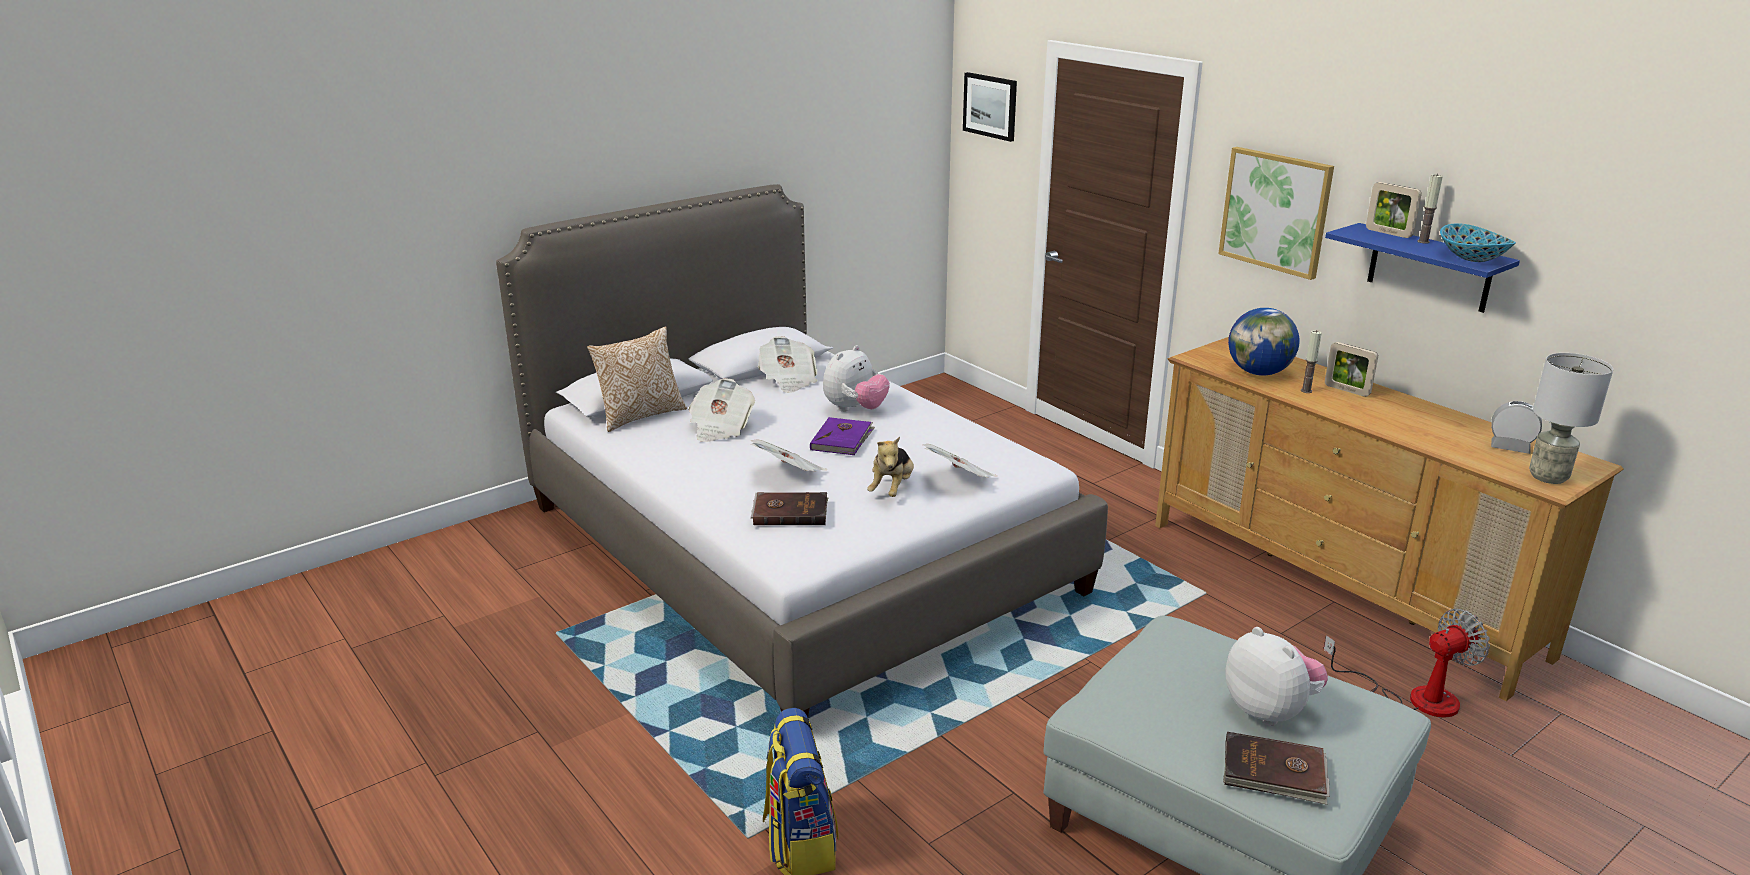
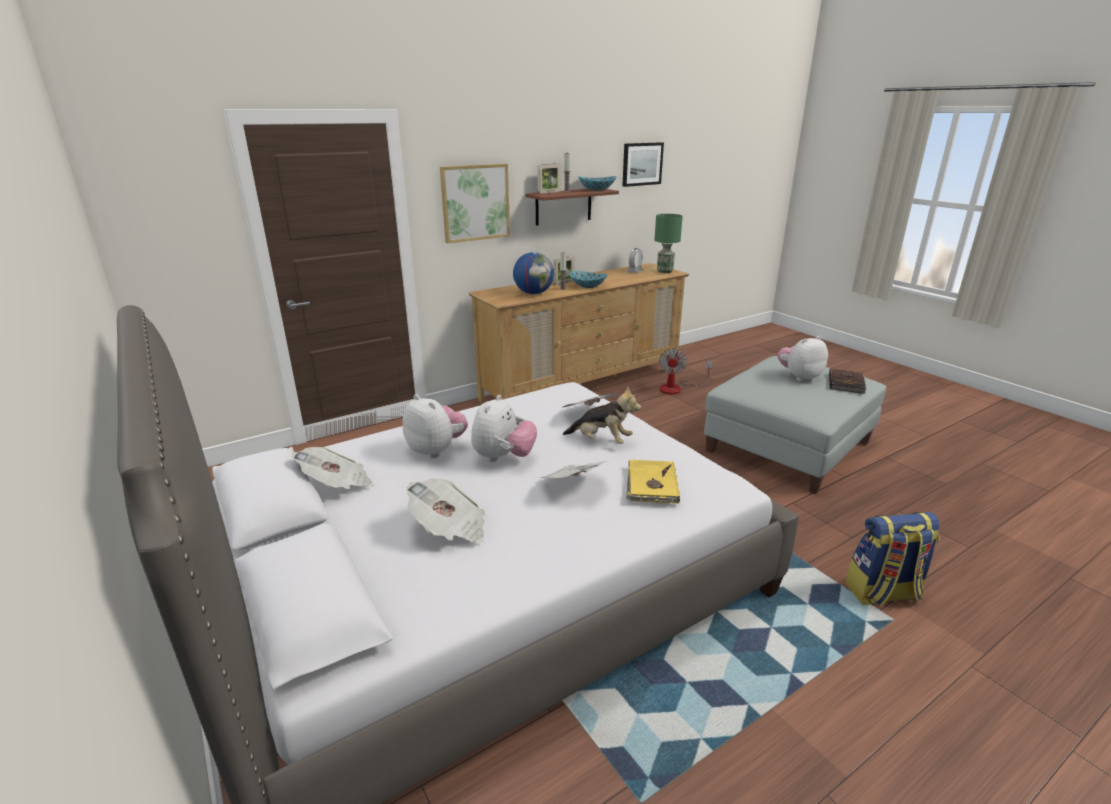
camera: 85 degrees left, 0 degrees up
(640, 415) = (380, 598): pillow -> none
(790, 512) = (651, 484): brown book -> yellow book
(842, 439) = (503, 457): purple book -> plush toy
(990, 106) = (157, 189): picture -> picture (642, 164)
(1342, 408) = (588, 286): none -> bowl
(1414, 697) = (676, 388): fan -> fan turned 150 degrees counterclockwise
(1429, 268) = (563, 206): blue shelf -> brown shelf
(1547, 476) = (664, 271): grey table lamp -> green table lamp

